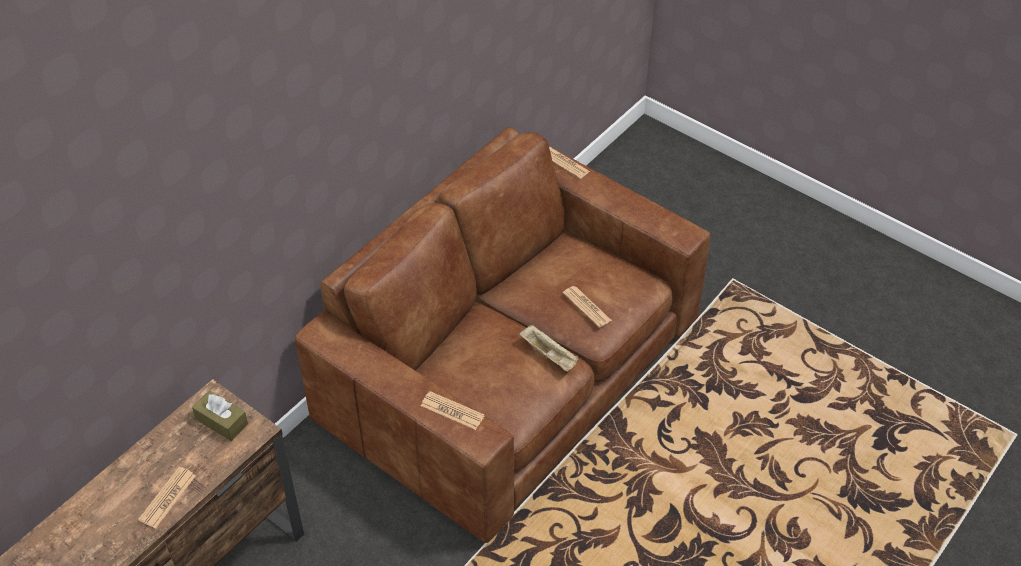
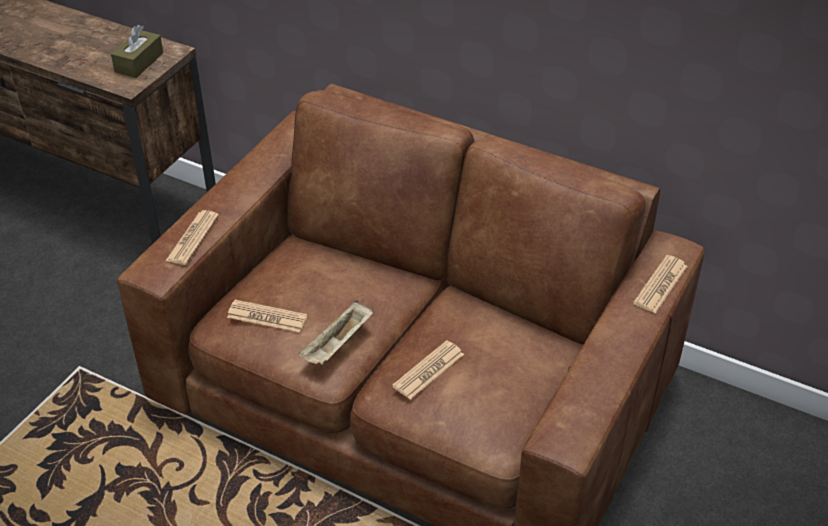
camera: 80 degrees right, 5 degrees down
(167, 498) = (47, 50): newspaper -> newspaper (267, 317)

